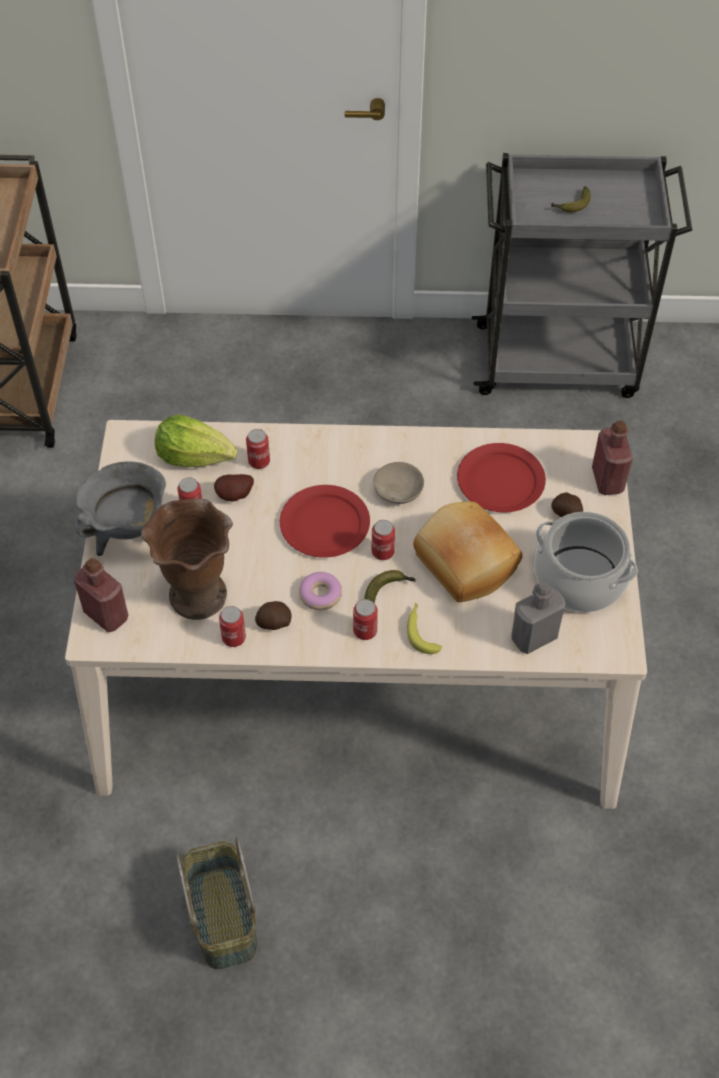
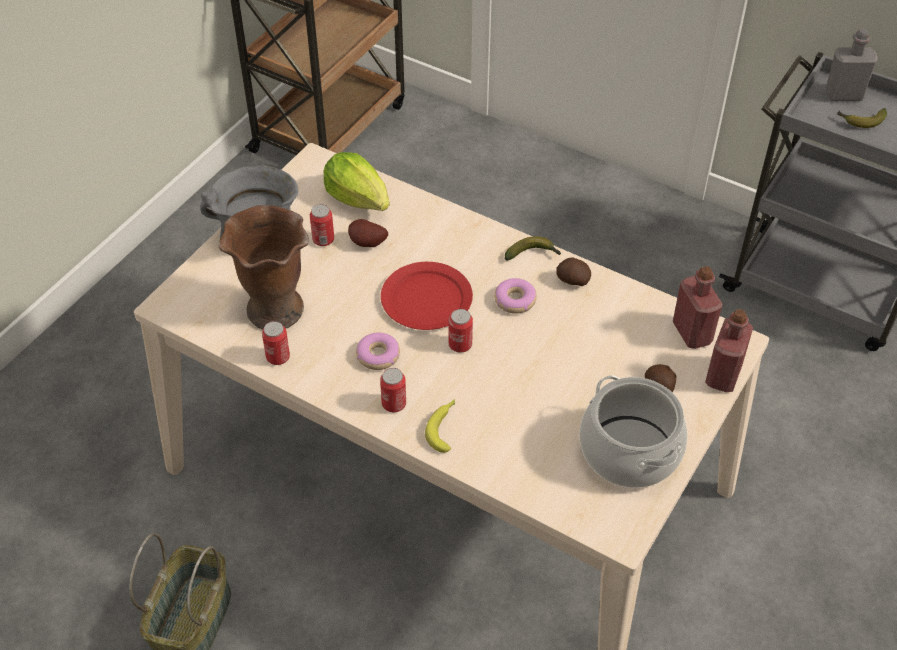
camera: 30 degrees right, 5 degrees down
(106, 615) = (191, 291): red bottle -> red bottle (692, 333)
(259, 462) = (408, 225): can -> none
(273, 623) = (320, 360): potato -> potato (572, 281)
(388, 591) = (440, 379): banana -> banana (533, 254)
(400, 491) = (515, 300): beige bowl -> donut
(464, 564) = (527, 388): bread -> none
(500, 480) = (616, 331): red plate -> none
(534, 637) = (545, 483): grey bottle -> grey bottle (843, 95)

